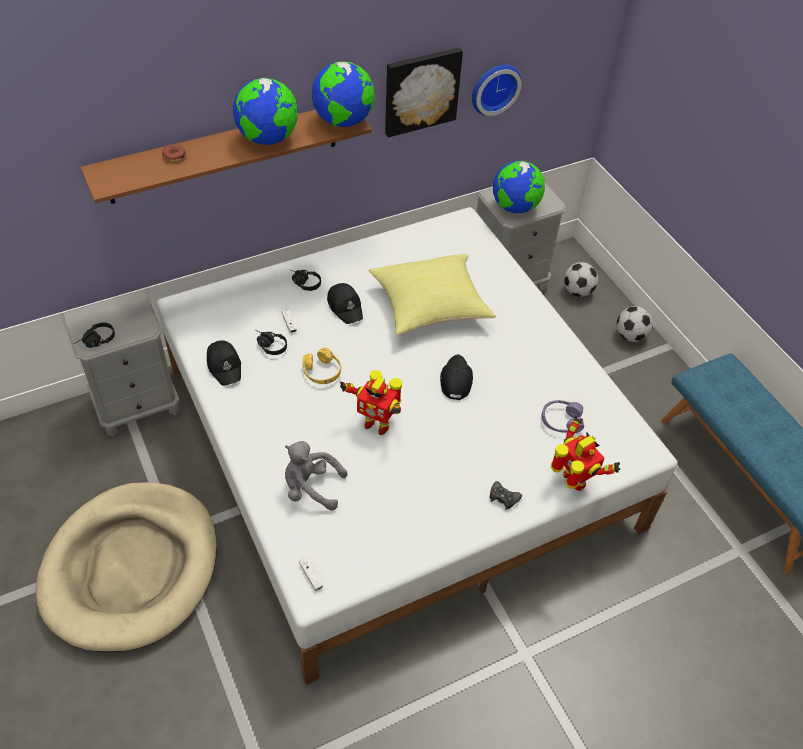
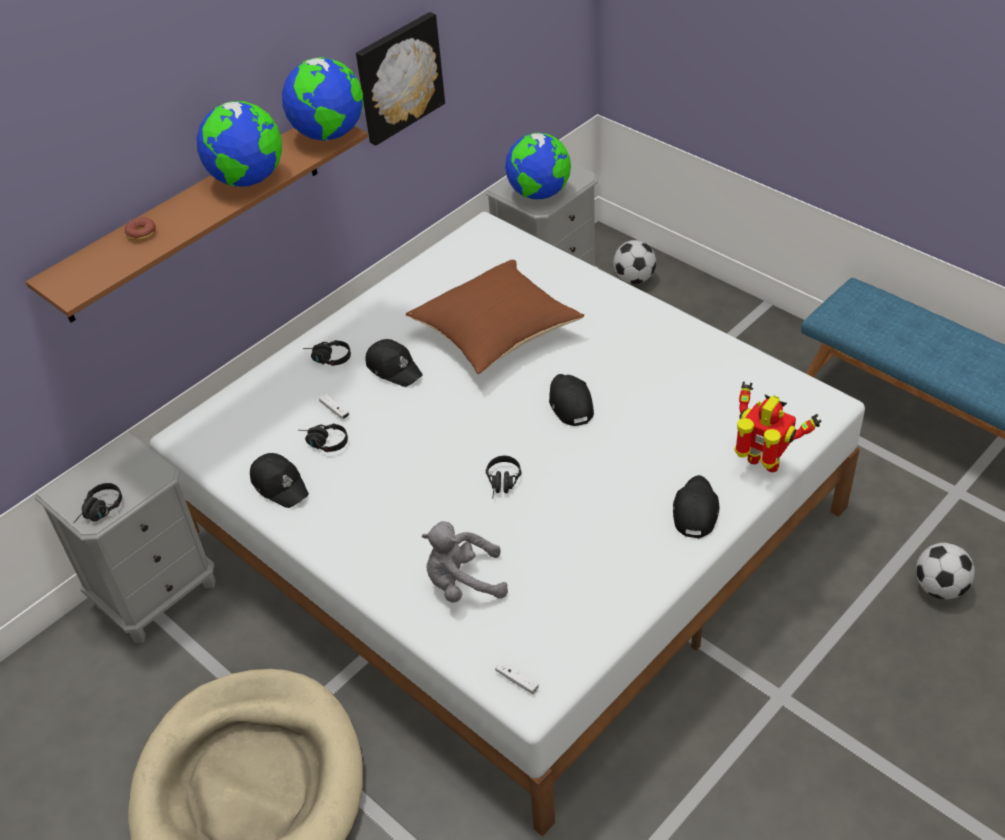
camera: 15 degrees left, 5 degrees down
(322, 372) = (405, 450): yellow headphones -> none
(376, 424) = (503, 484): toy robot -> black headphones
(429, 308) = (496, 336): yellow pillow -> brown pillow
(494, 87) = (476, 53): wall clock -> none
(503, 498) = (695, 510): black game controller -> black cap
(561, 421) = (714, 405): purple headphones -> none
(630, 336) = (719, 307): football -> football (940, 588)

